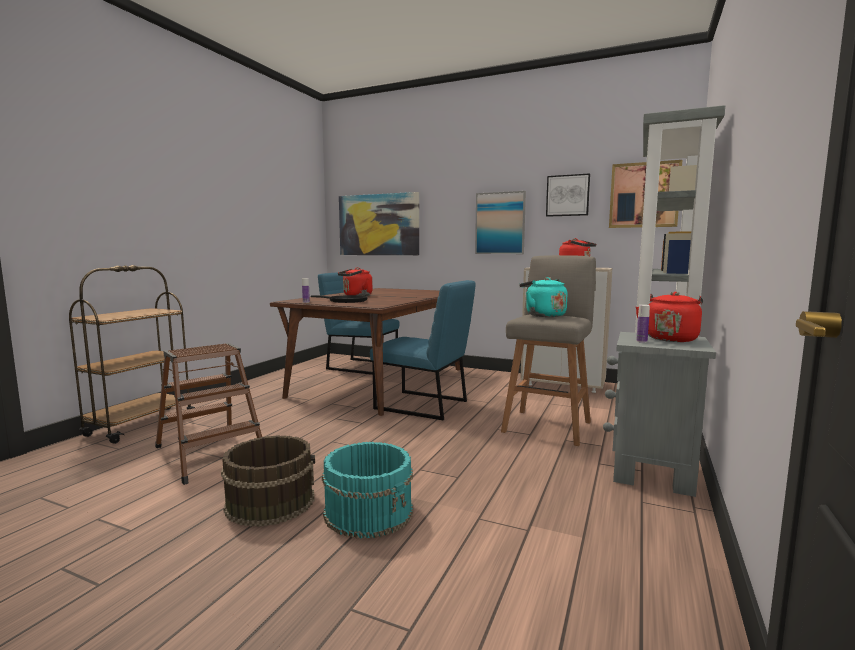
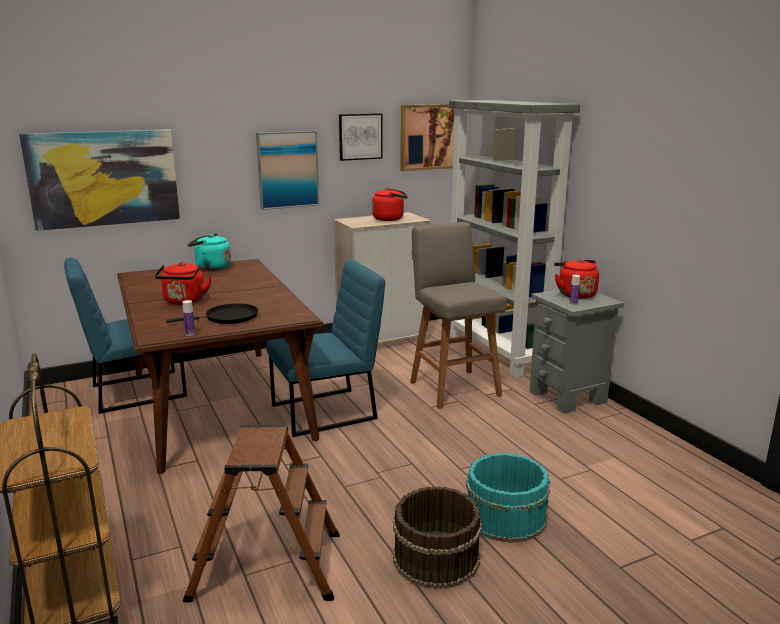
camera: 50 degrees left, 10 degrees up
(543, 315) = (455, 289): turquoise kettle -> turquoise kettle (211, 267)

